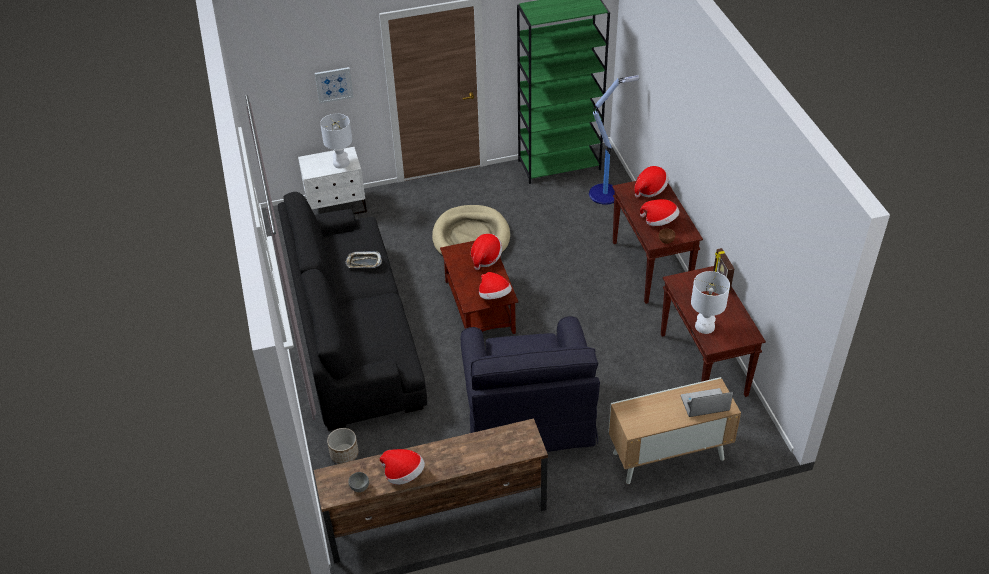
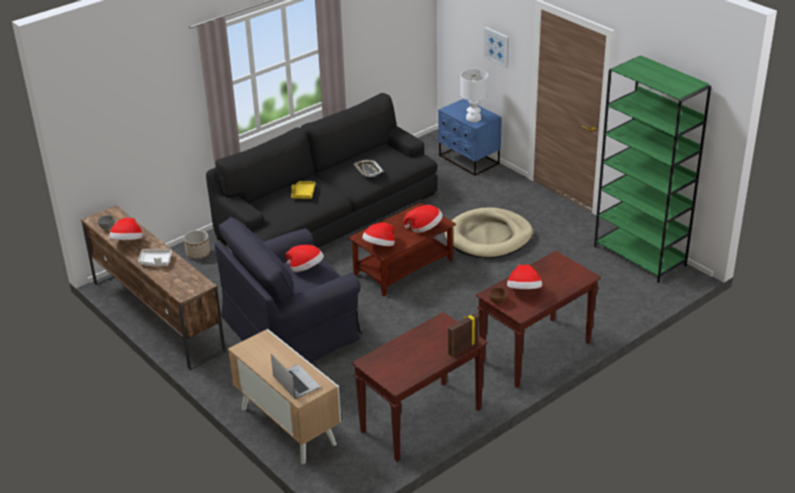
camera: 65 degrees right, 10 degrees down
(337, 207) = (468, 160): white nightstand -> blue nightstand
(369, 320) = (303, 193): none -> yellow tray
(458, 458) = (155, 261): none -> white tray
(605, 193) = (623, 295): floor lamp -> none
(650, 190) = (569, 273): hat -> hat (306, 269)
(704, 327) = (389, 352): white table lamp -> none

